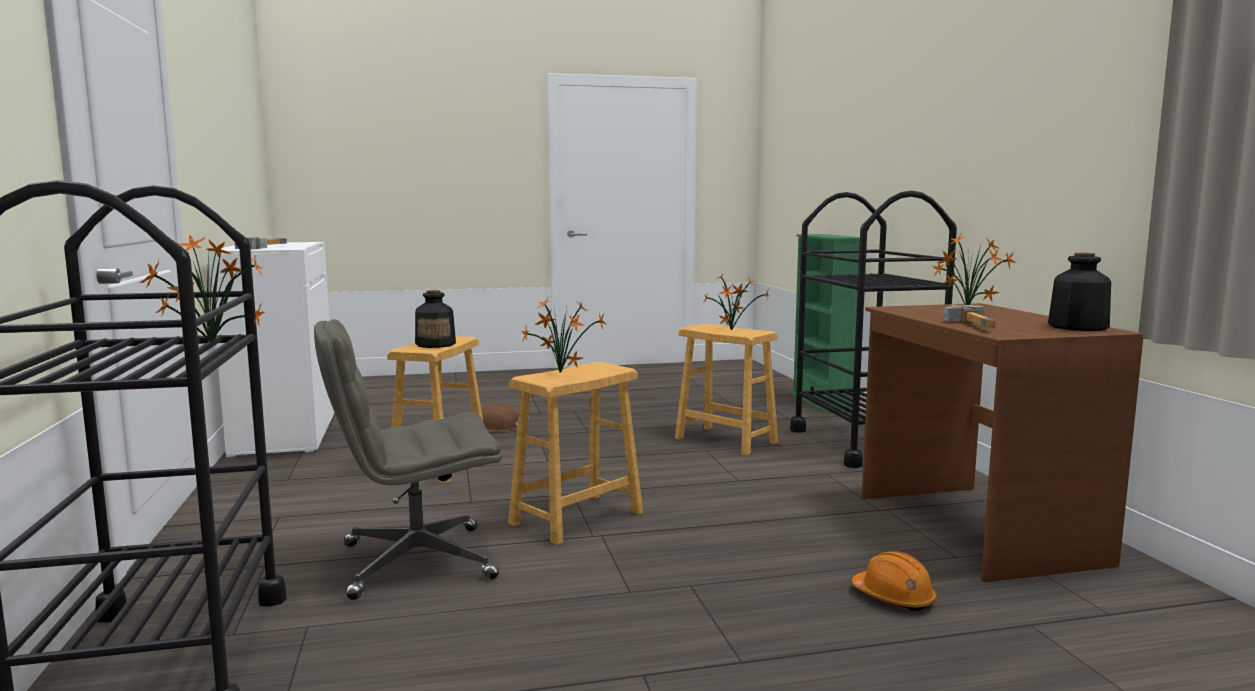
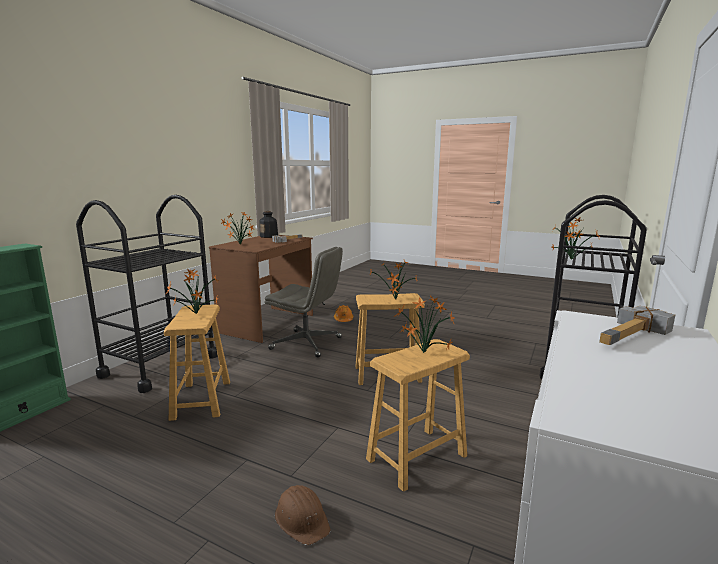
camera: 140 degrees left, 5 degrees up
(415, 562) = (479, 376): grey office chair -> grey office chair (307, 343)
(436, 344) = (422, 352): bottle -> potted plant

